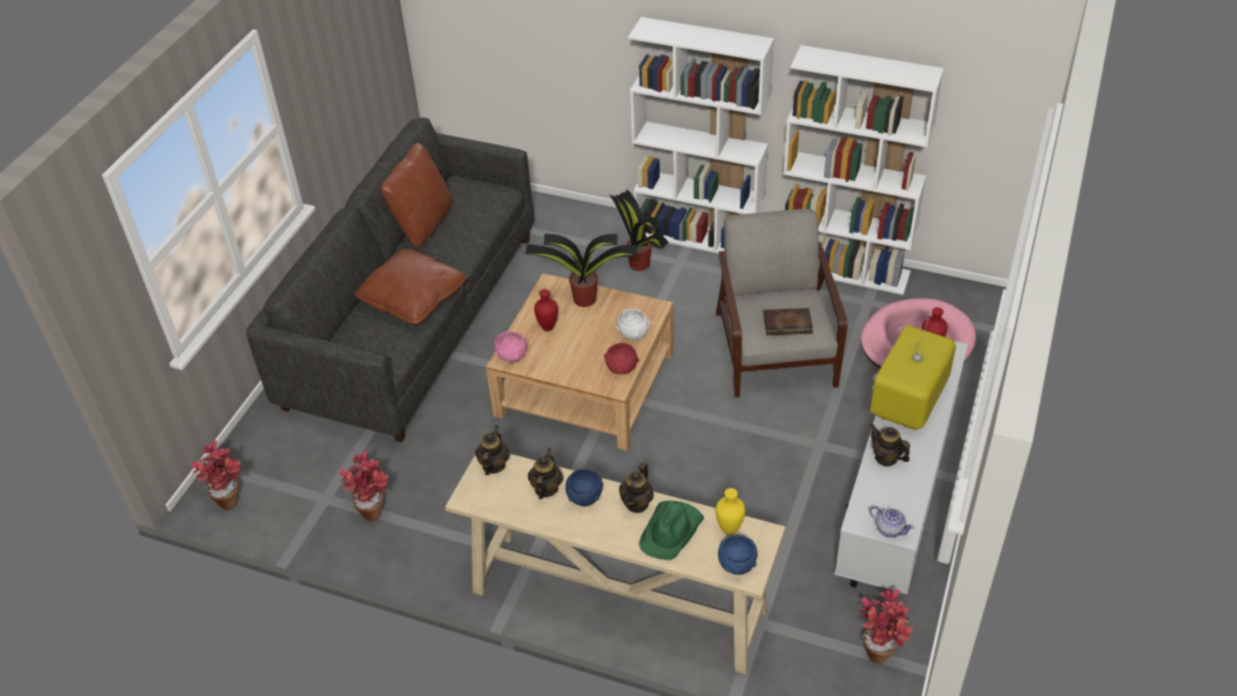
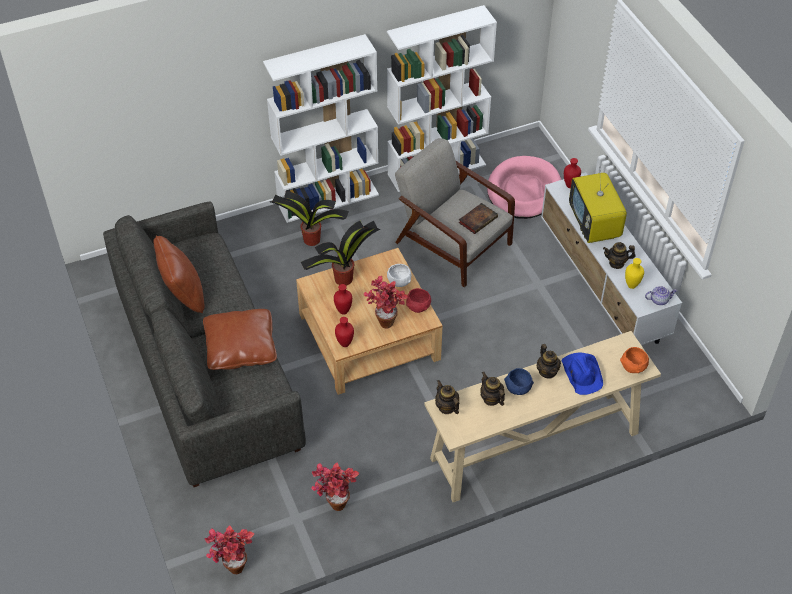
camera: 45 degrees left, 5 degrees up
(511, 357) = (344, 343): pink bowl -> red vase
(672, 531) = (582, 373): green hat -> blue hat
(730, 530) = (609, 352): yellow vase -> yellow vase (632, 285)
(737, 566) = (633, 368): blue bowl -> orange bowl
(880, 649) = (683, 372): potted plant -> potted plant (385, 319)

